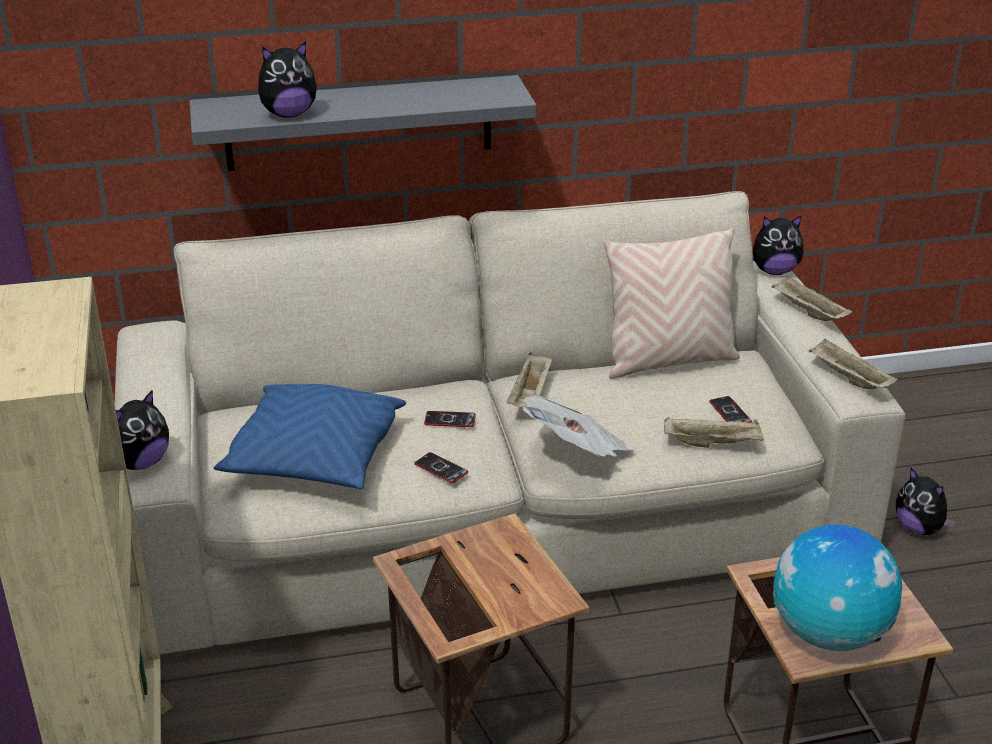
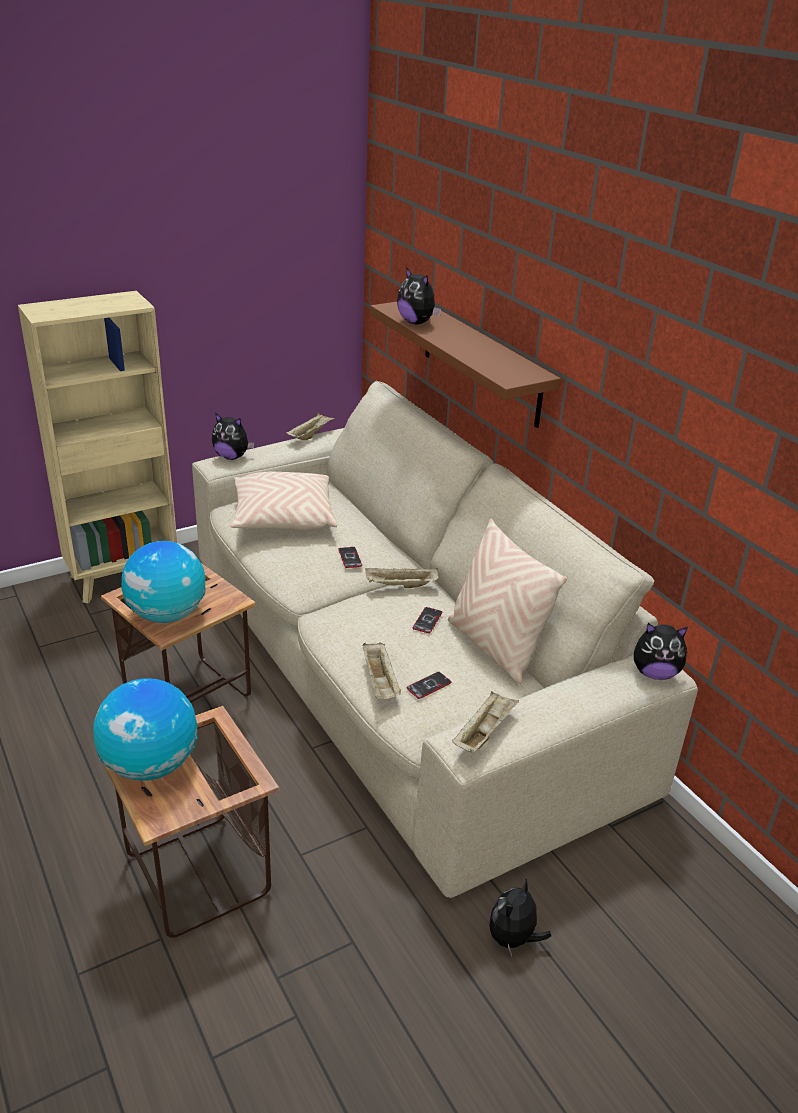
camera: 70 degrees right, 0 degrees up
(314, 459) = (283, 518): blue pillow -> beige pillow
(359, 123) = (481, 362): grey shelf -> brown shelf
(441, 468) = (291, 564): phone -> phone (427, 621)
(517, 593) = (167, 614): none -> globe
(577, 451) = (334, 615): newspaper -> none
(774, 271) = (654, 673): plush toy -> plush toy turned 60 degrees counterclockwise
(807, 312) = (585, 697): beige tray -> beige tray (310, 435)

